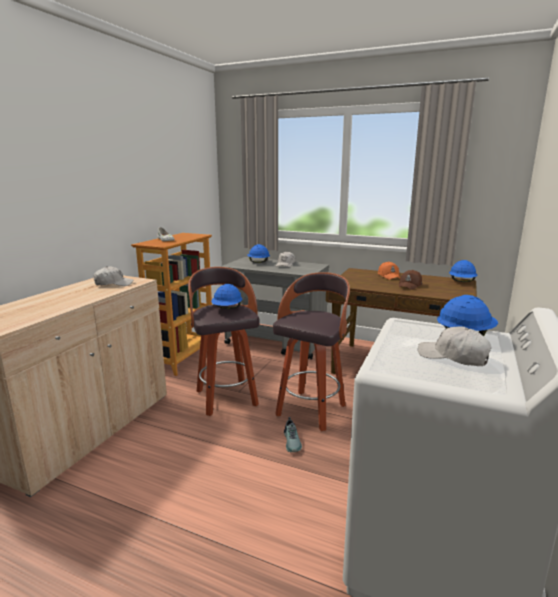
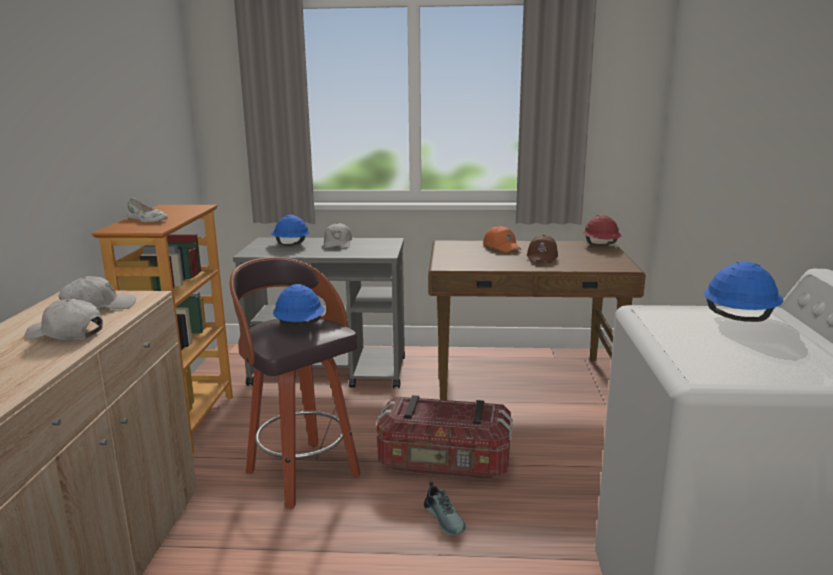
camera: 20 degrees left, 0 degrees up
(311, 409) = (444, 464): stool -> storage box
(453, 357) = (761, 347): white cap -> white cap (66, 334)
(462, 282) = (601, 245): blue hard hat -> red hard hat

